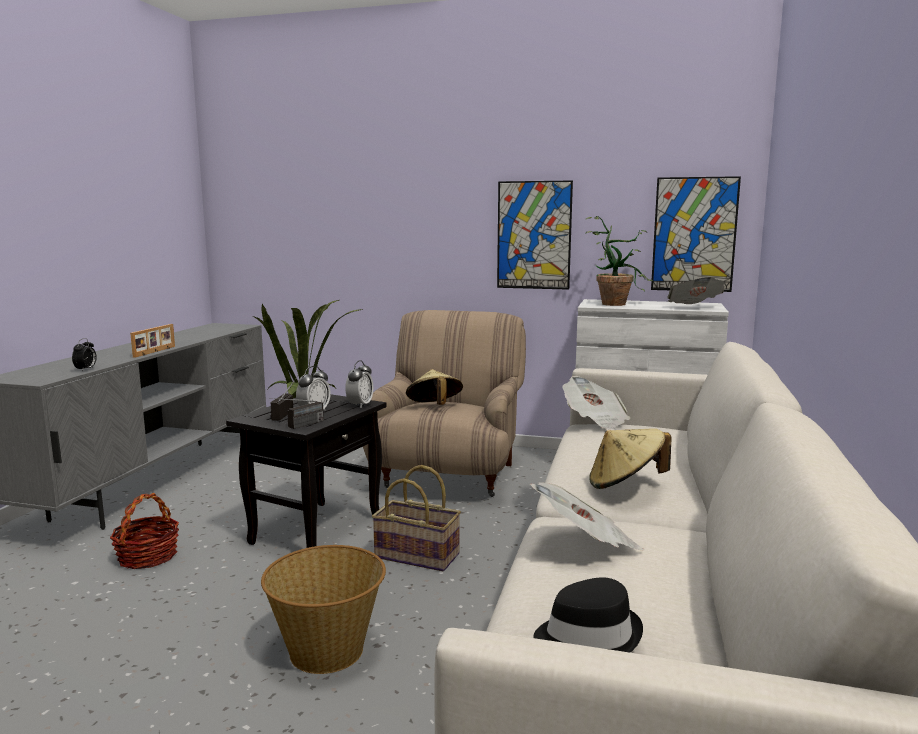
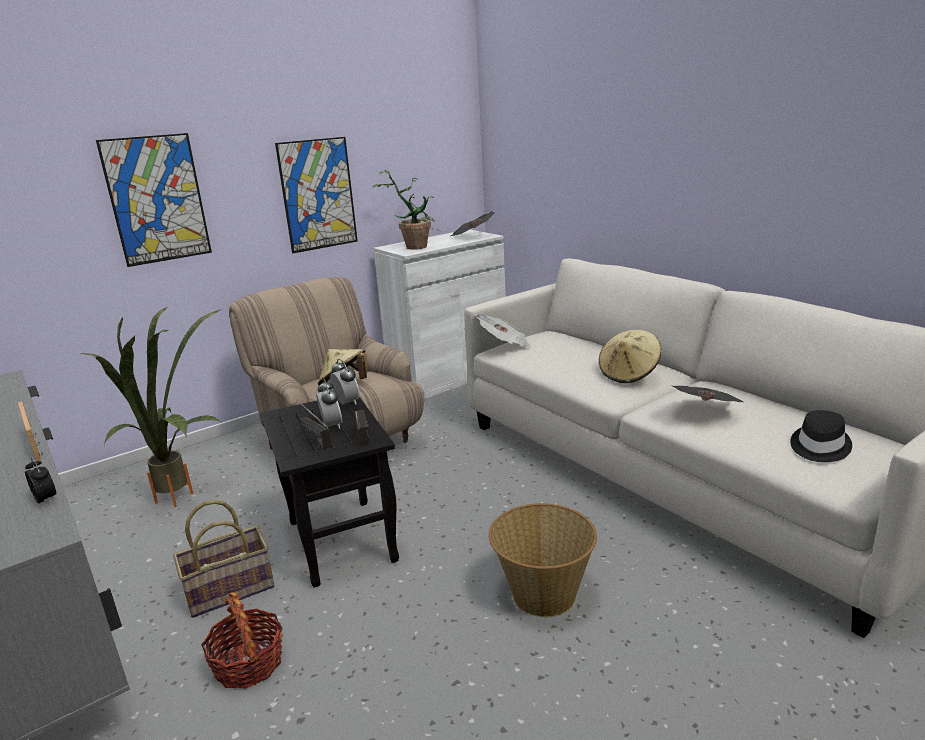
camera: 50 degrees left, 10 degrees up
(418, 555) = (453, 507): basket -> basket (230, 589)
(694, 234) = (442, 176): picture -> picture (157, 199)

